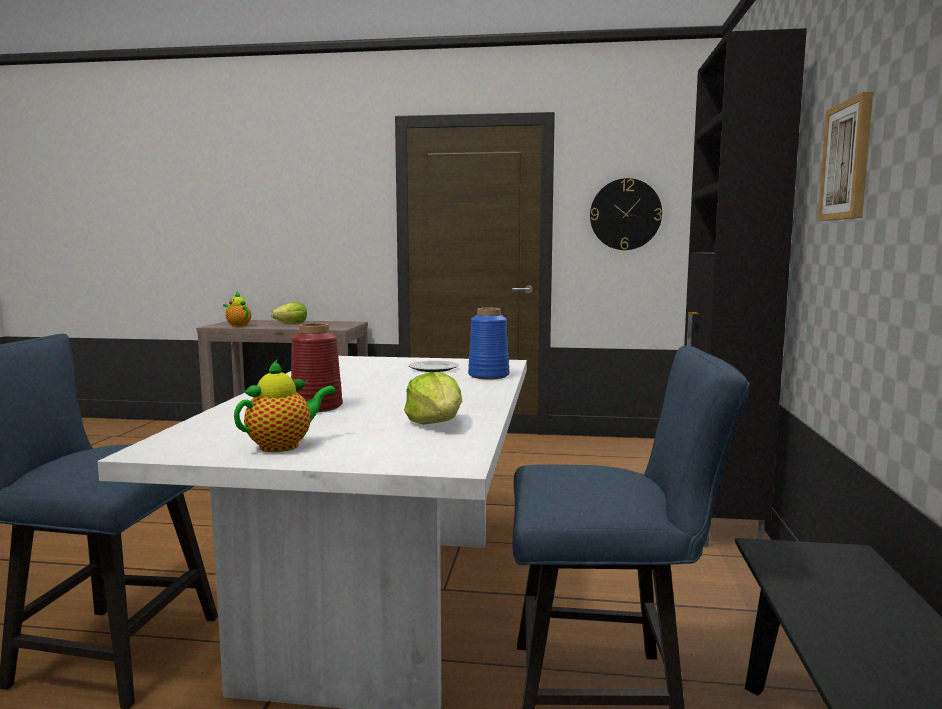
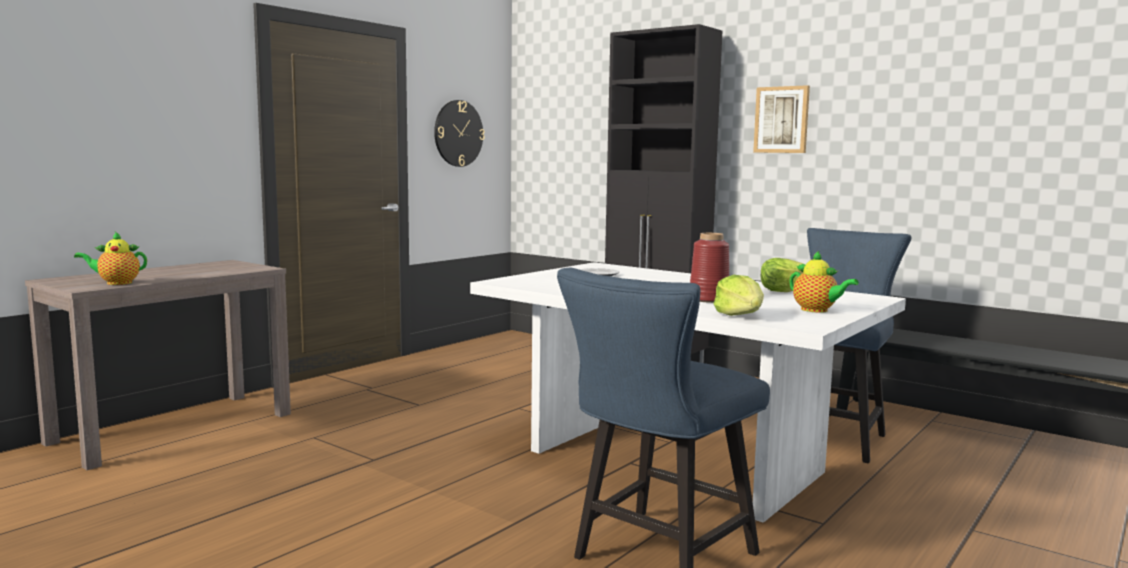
camera: 60 degrees left, 0 degrees up
(284, 446) = (817, 310): teapot -> teapot turned 150 degrees clockwise
(291, 324) = (165, 272): lettuce -> lettuce (740, 315)
(488, 376) = (646, 272): blue vase -> none

